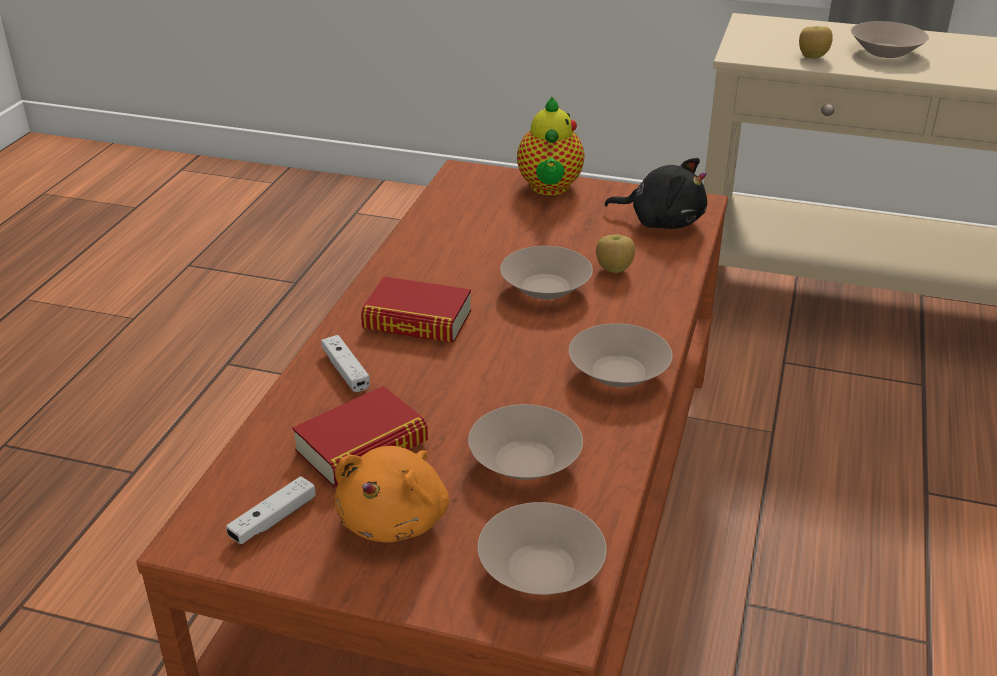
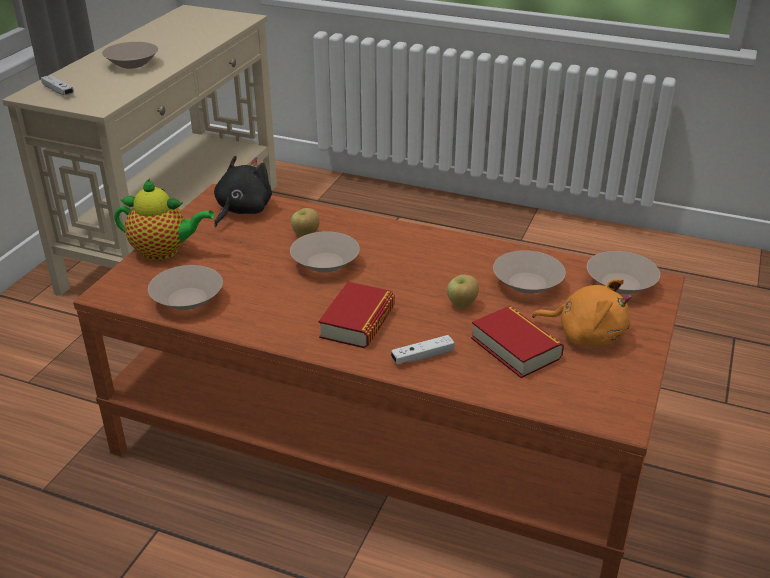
camera: 85 degrees left, 0 degrees up
(273, 519) = (595, 385): white game controller -> white game controller (58, 91)
(617, 374) = (436, 246): beige bowl -> beige bowl (188, 301)
(812, 57) = (123, 86): apple -> apple (462, 305)

